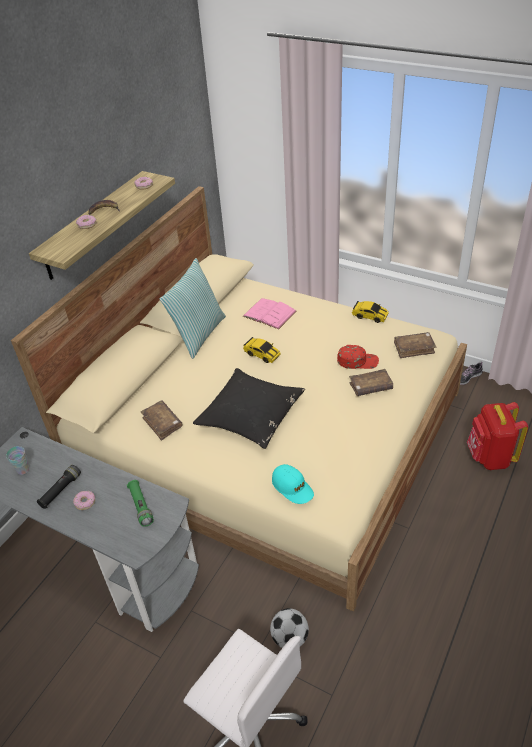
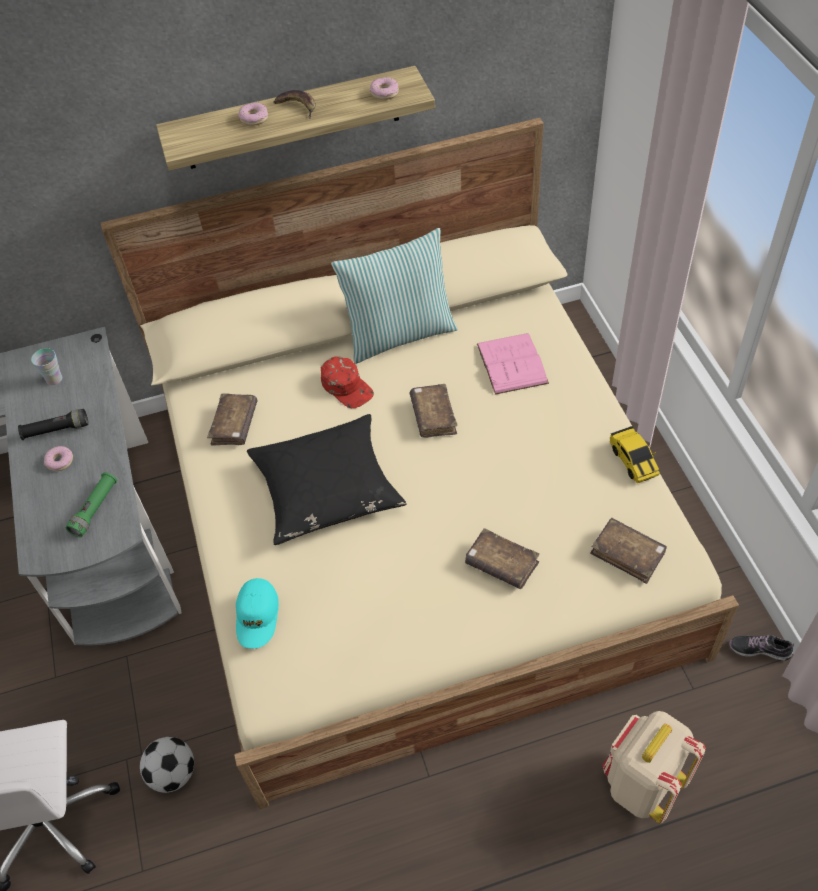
camera: 45 degrees right, 10 degrees up
(262, 354) = (433, 416): toy car -> brown book
(357, 361) = (533, 514): red cap -> red cap (347, 387)
(489, 457) = (642, 783): red backpack -> beige backpack

